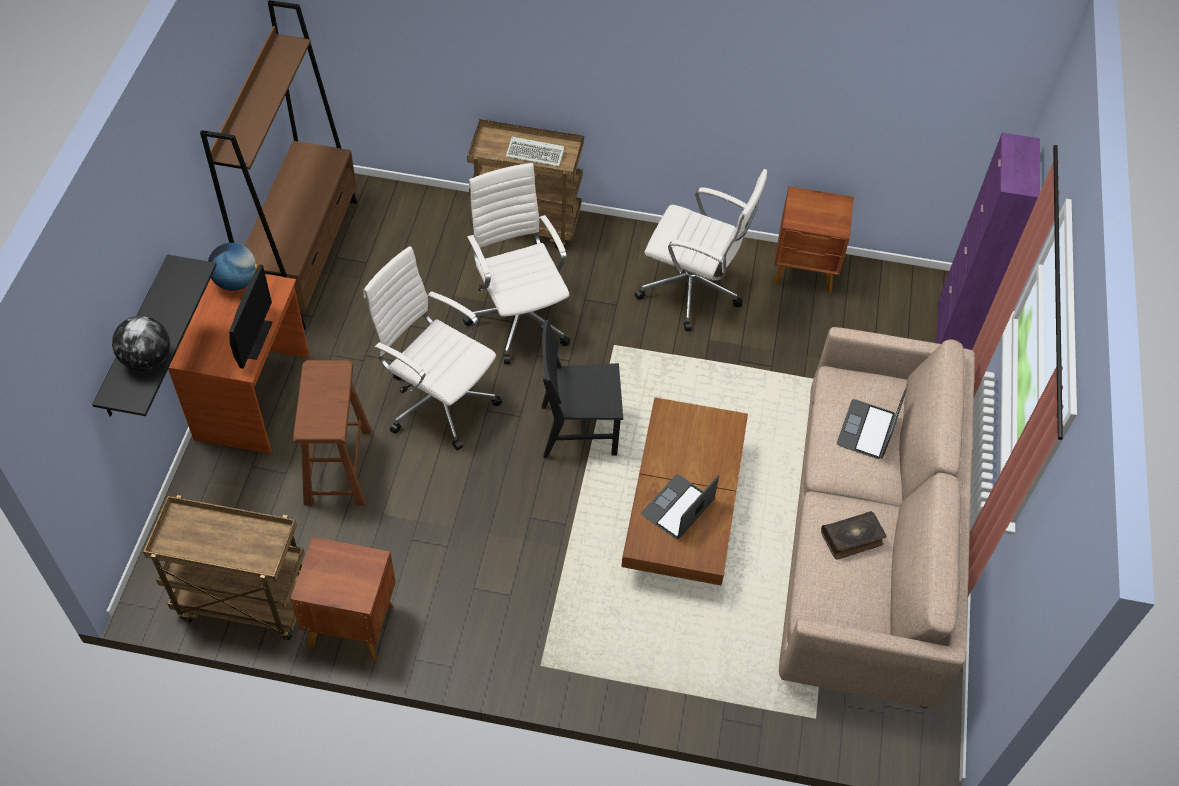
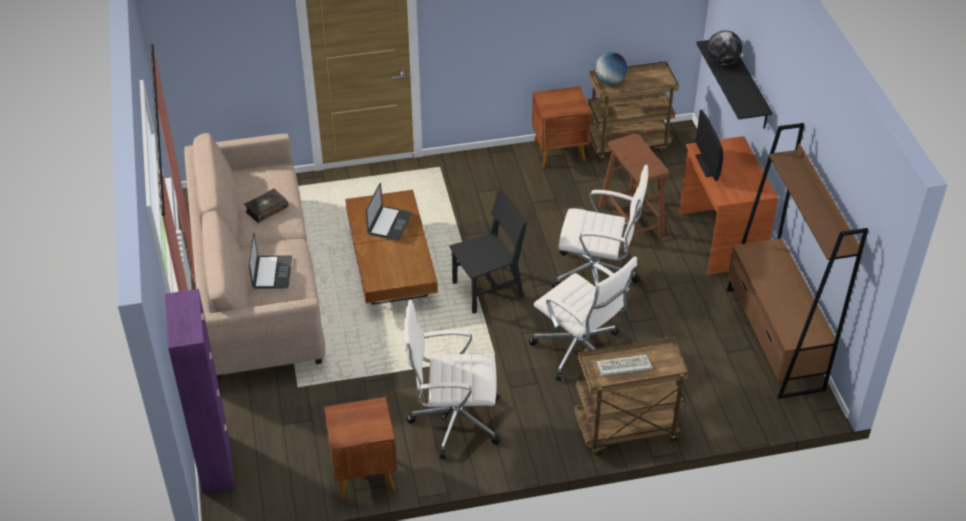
camera: 160 degrees right, 10 degrees down
(236, 282) = (752, 191): globe -> globe (609, 81)

